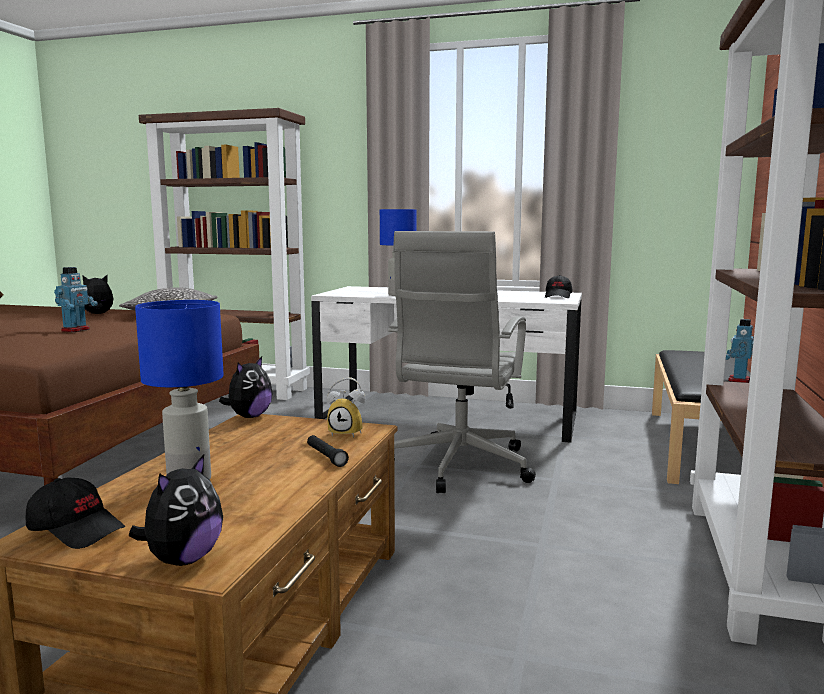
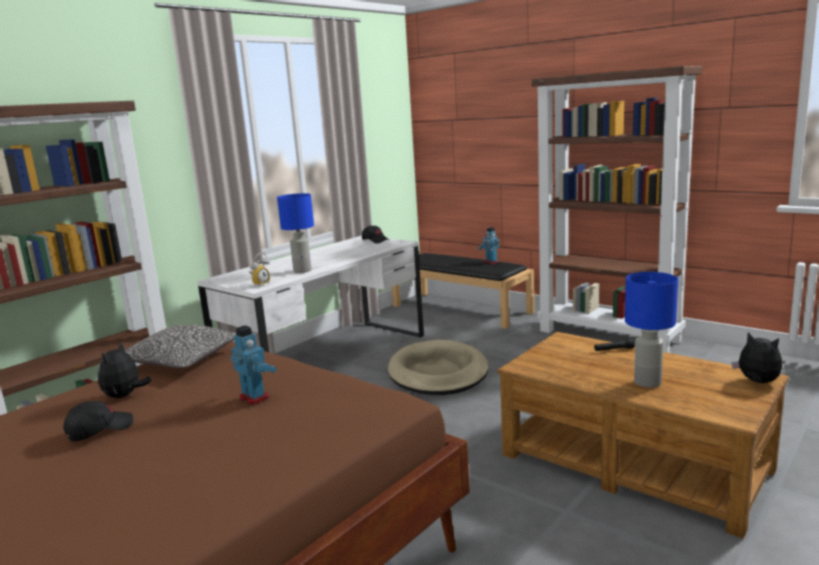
camera: 65 degrees left, 5 degrees up
(77, 529) = (723, 407): black cap -> black cap (99, 429)
(249, 416) = (514, 366): plush toy -> none
(348, 433) = (568, 342): alarm clock -> alarm clock (260, 284)
(458, 467) = (438, 373): grey office chair -> beige dog bed

